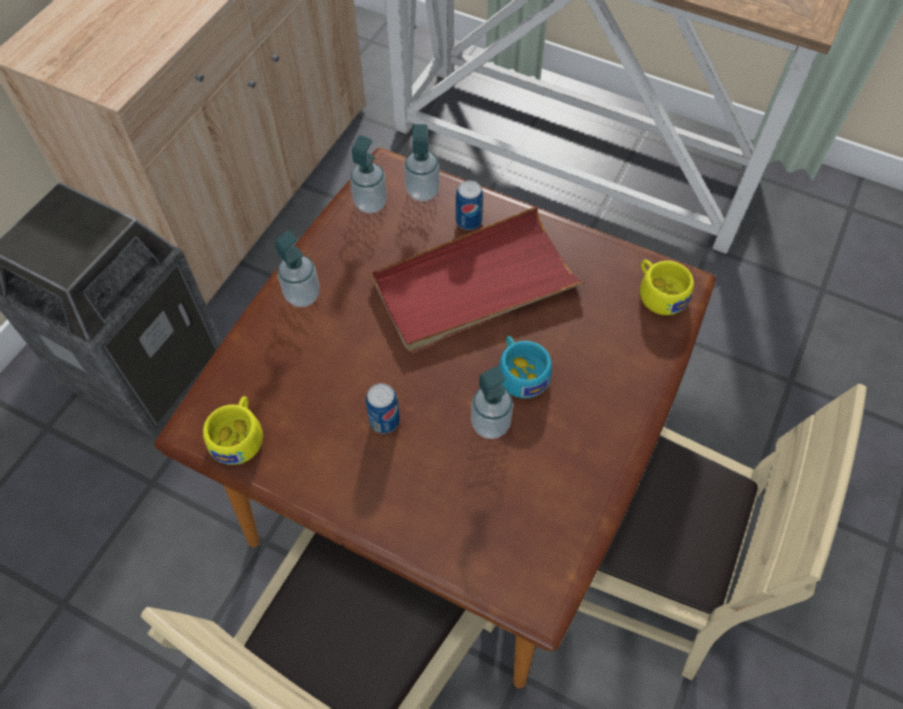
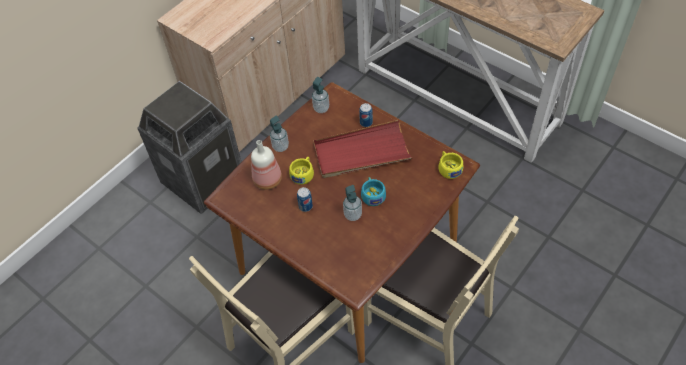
camera: 15 degrees right, 5 degrees down
(239, 436) = (240, 203): yellow cup -> yellow cup (303, 173)
(291, 371) = (268, 179): none -> bottle
(422, 191) = (347, 106): soap dispenser -> none

